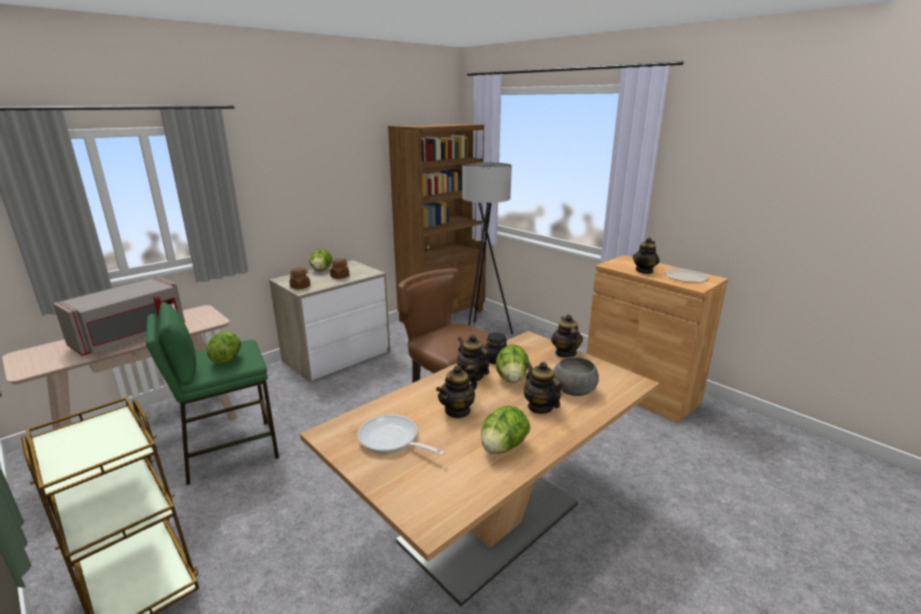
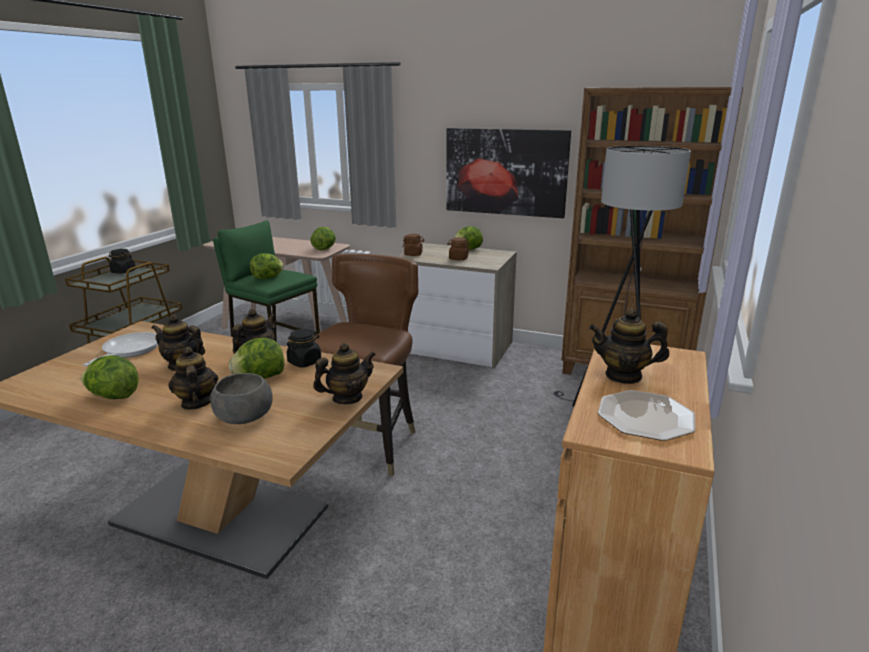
camera: 65 degrees right, 0 degrees up
(65, 441) = (123, 271): none -> black jar
(131, 337) = (275, 246): grey microwave -> none
(200, 317) = (324, 249): none -> lettuce
(335, 197) = (505, 172): none -> picture
(540, 407) = (196, 402): teapot -> teapot turned 60 degrees counterclockwise

